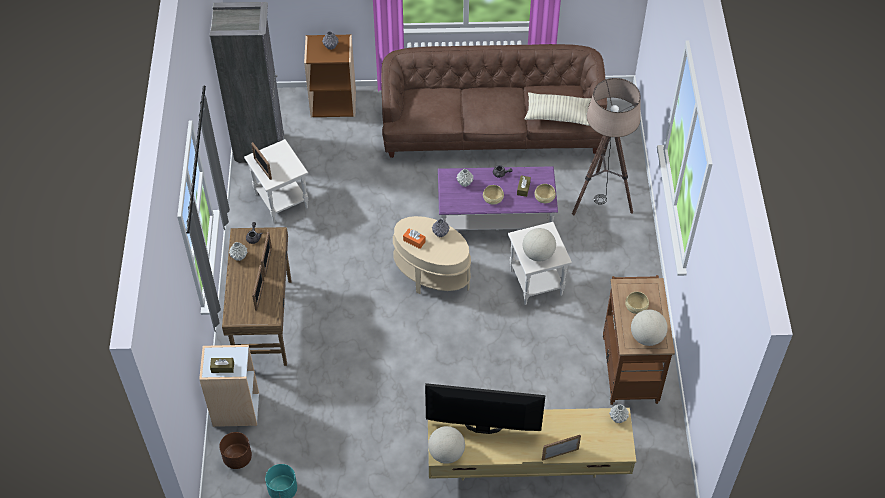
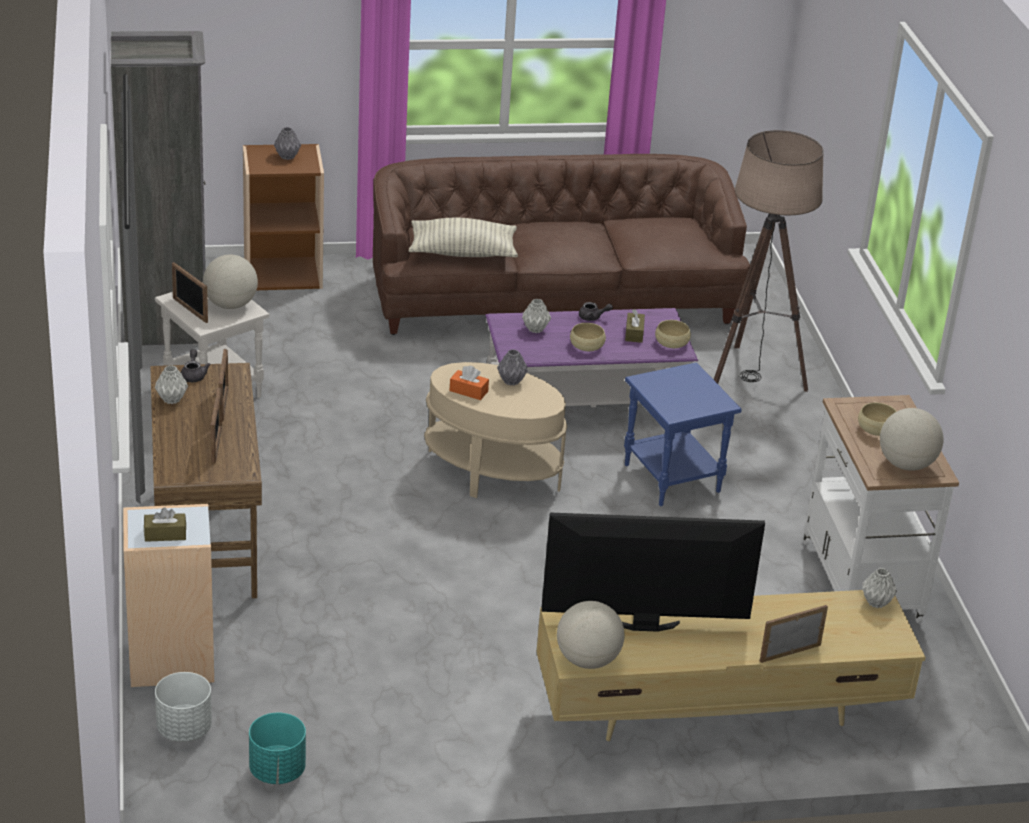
camera: 10 degrees left, 20 degrees down
(237, 458) = (183, 729): brown planter -> white planter
(537, 283) = (674, 478): white side table -> blue side table
(538, 254) = (683, 400): globe -> globe (230, 305)
(557, 115) = (668, 247): pillow -> pillow (463, 253)
(629, 367) = (859, 578): brown cart -> white cart

